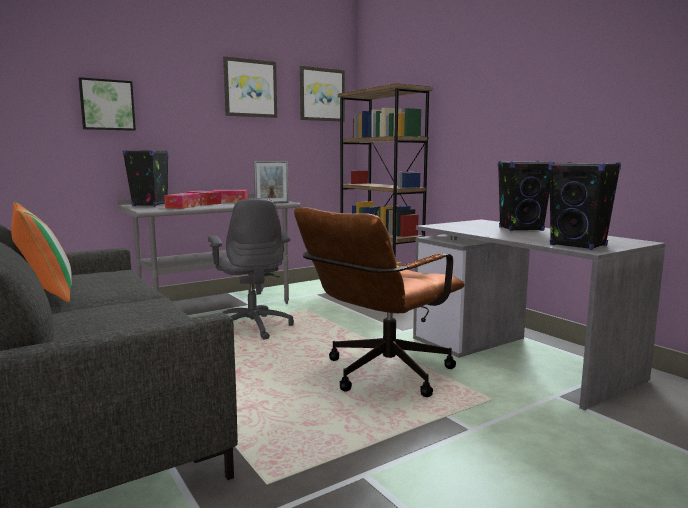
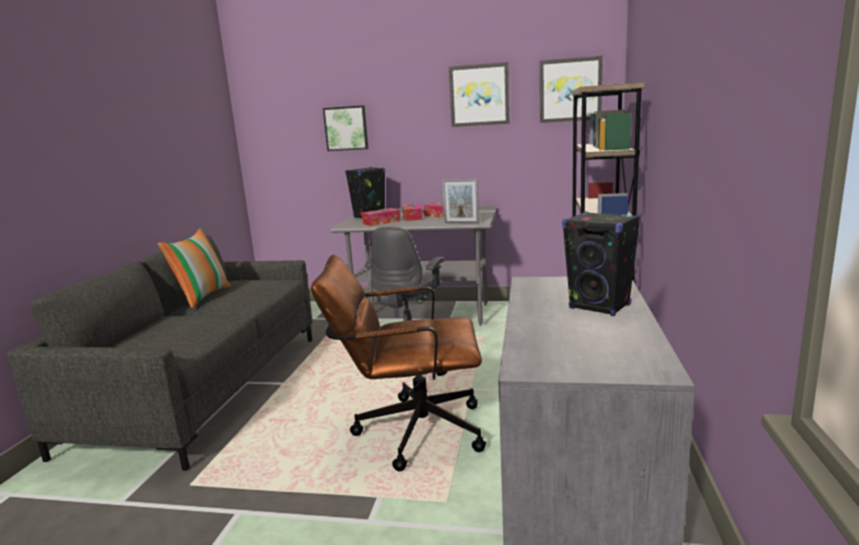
camera: 45 degrees right, 5 degrees up
(578, 246) = (543, 357): black speaker -> none

